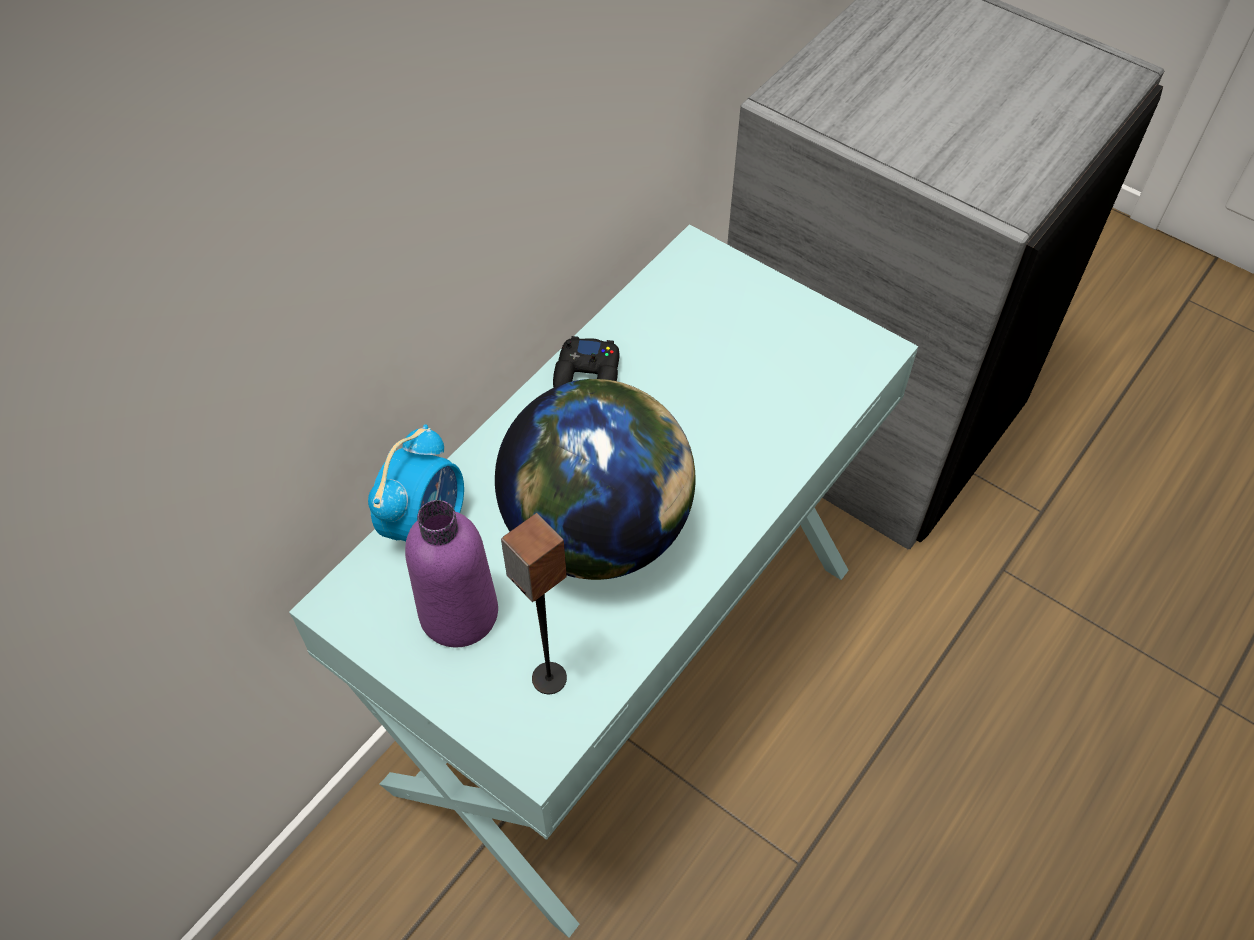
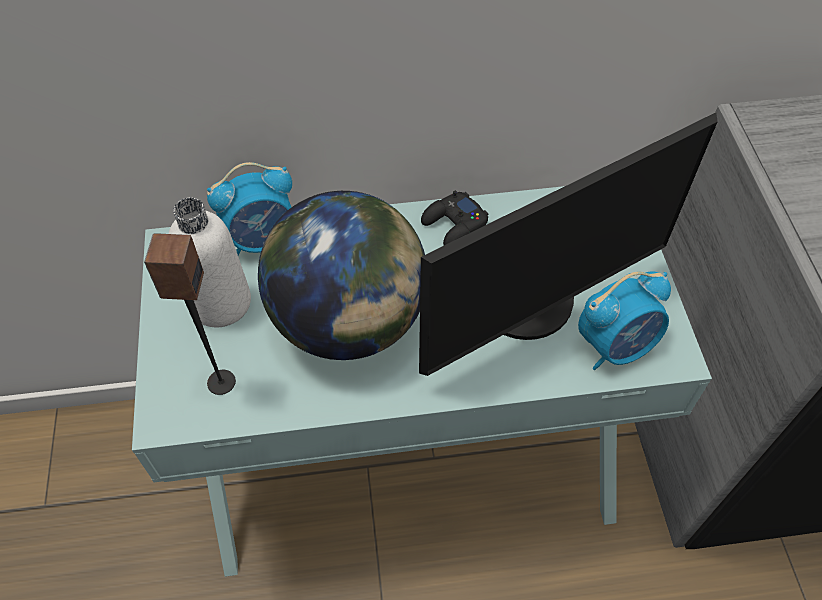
camera: 45 degrees right, 0 degrees up
(459, 613) = (220, 303): purple bottle -> white bottle
(730, 395) = (531, 306): none -> monitor
(828, 376) = (615, 346): none -> alarm clock

